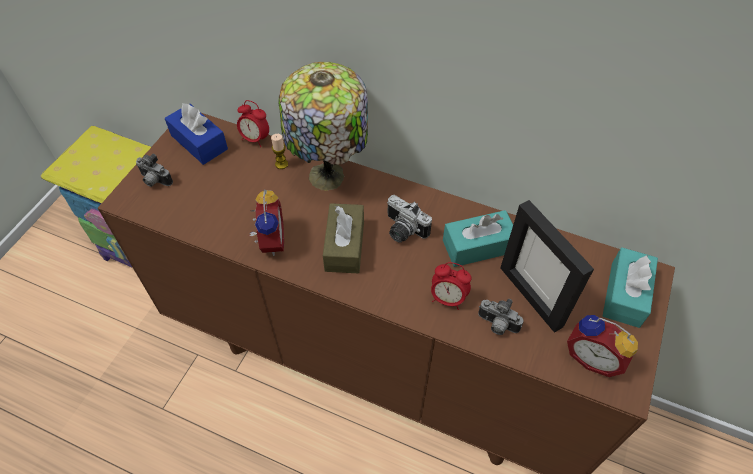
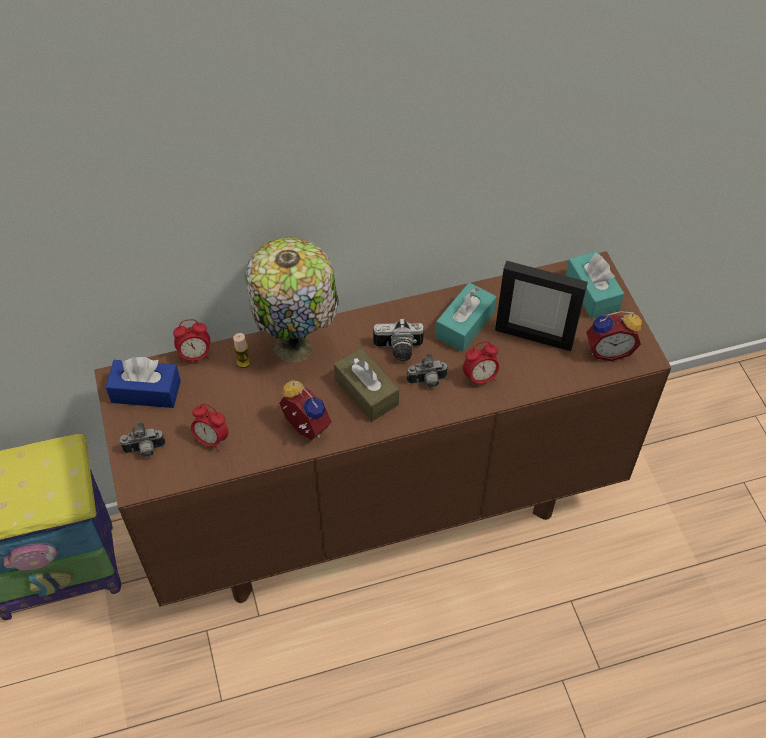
camera: 40 degrees left, 0 degrees up
(202, 204) = (211, 440): none -> alarm clock
(496, 325) = (530, 373): camera -> camera (427, 382)

